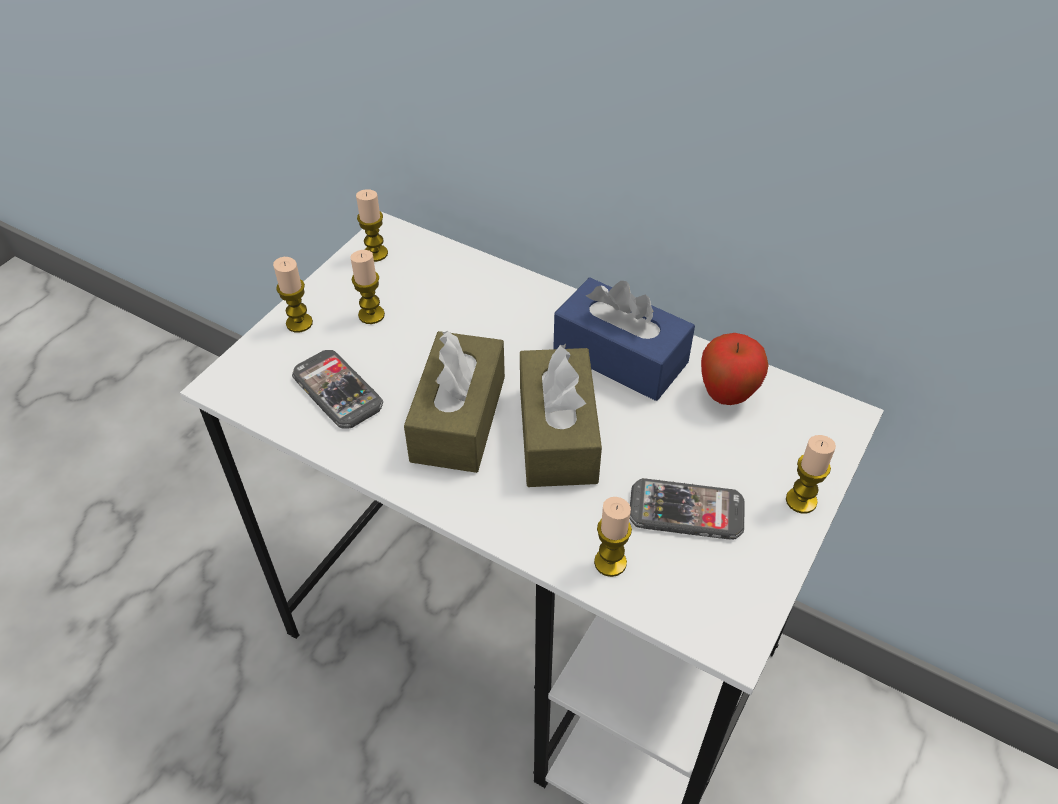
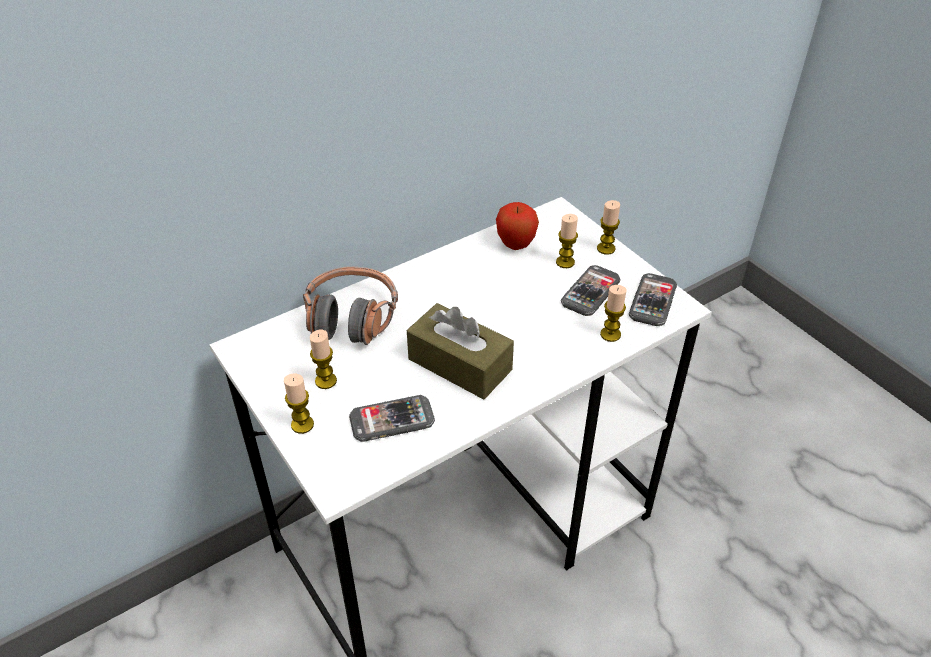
camera: 65 degrees left, 5 degrees down
(375, 253) = (258, 360): candle -> candle (565, 262)
(482, 295) = (351, 317): none -> headphones
(557, 434) = (502, 323): brown tissue box -> none
(620, 356) = (455, 275): blue tissue box -> none
(719, 596) = (652, 301): none -> phone

